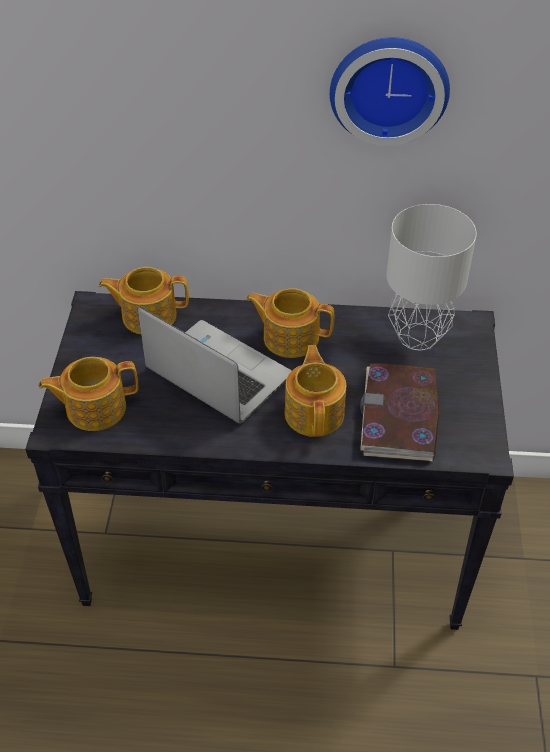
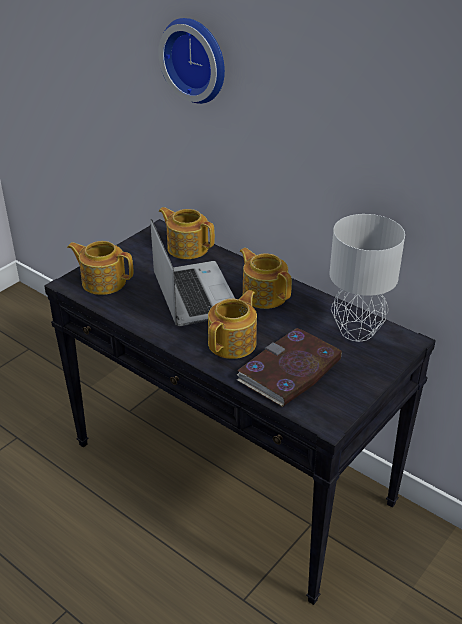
camera: 35 degrees right, 10 degrees down
(389, 87) = (366, 108): wall clock -> wall clock (196, 59)

